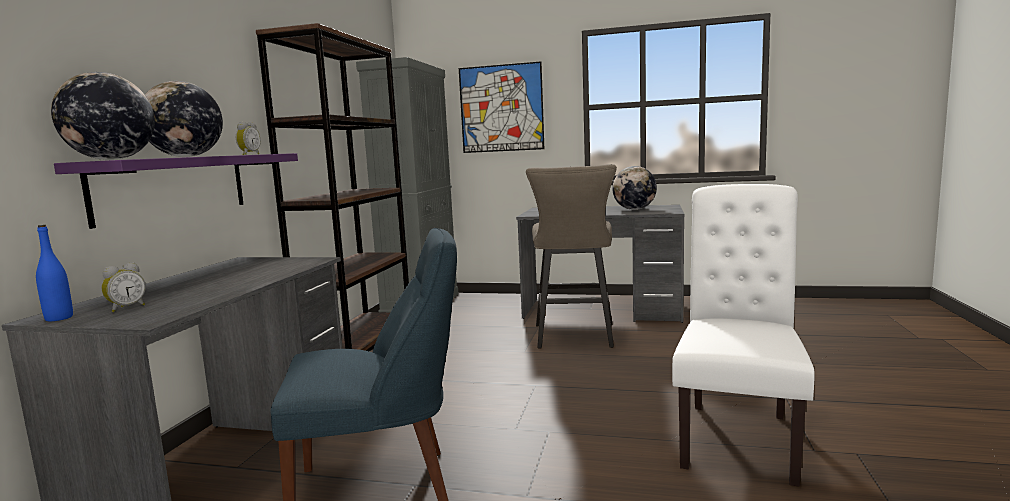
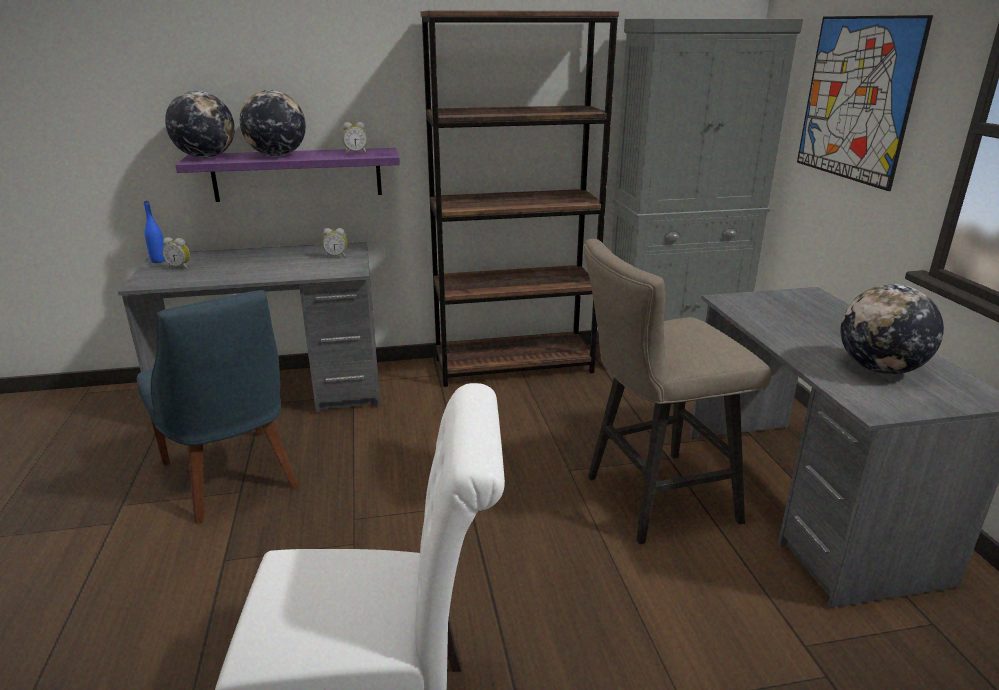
camera: 65 degrees right, 15 degrees up
(260, 263) = (336, 256): none -> alarm clock

